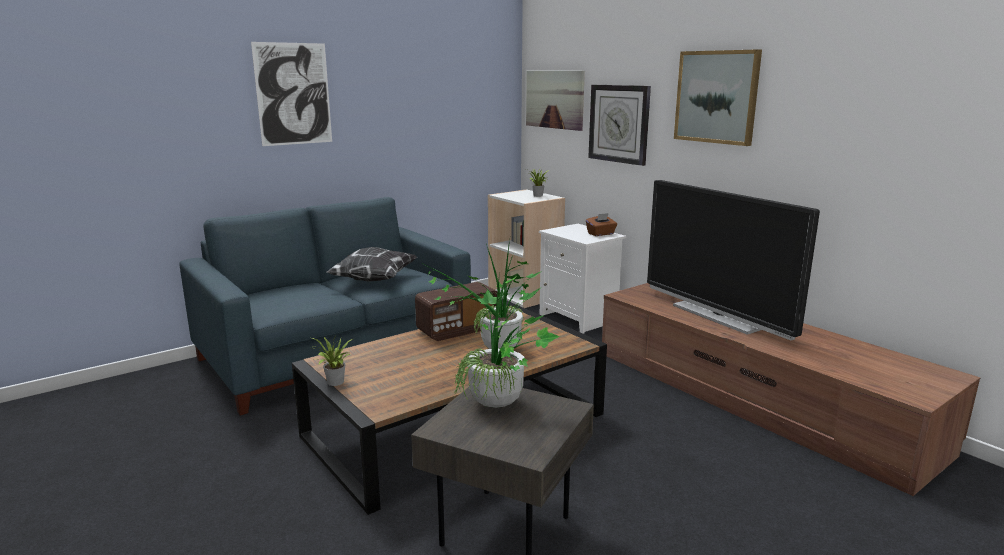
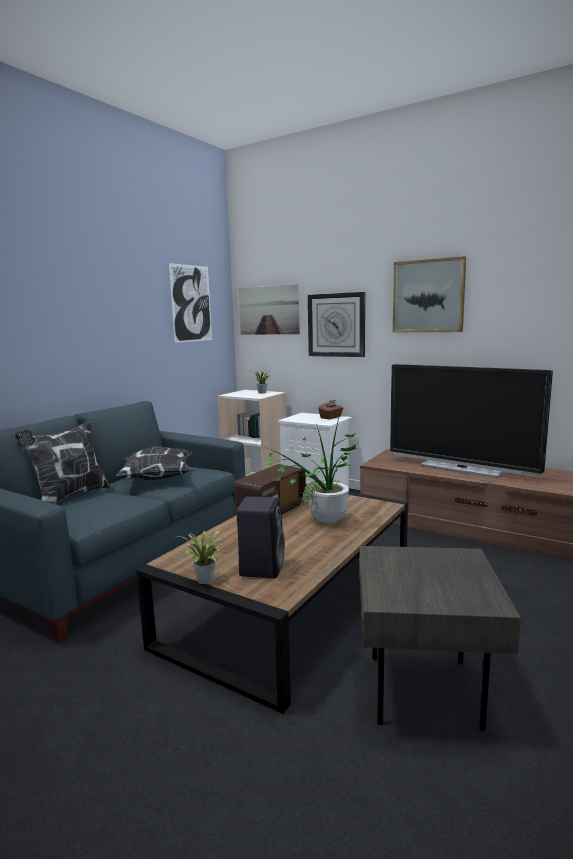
camera: 20 degrees left, 5 degrees down
(287, 286) = (70, 497): none -> pillow
(293, 94) = (49, 303): picture -> picture (191, 303)
(392, 381) = (262, 567): none -> black speaker
(501, 407) = (412, 567): potted plant -> none

